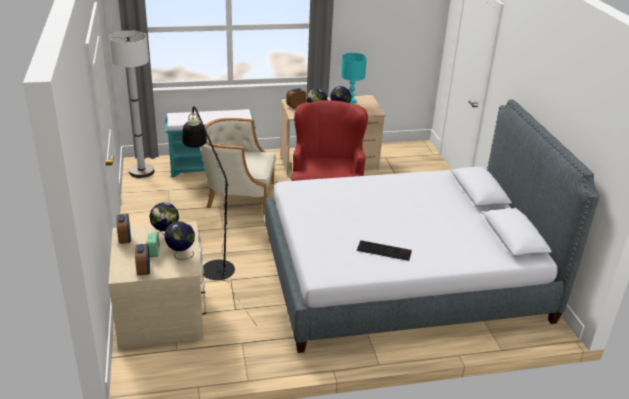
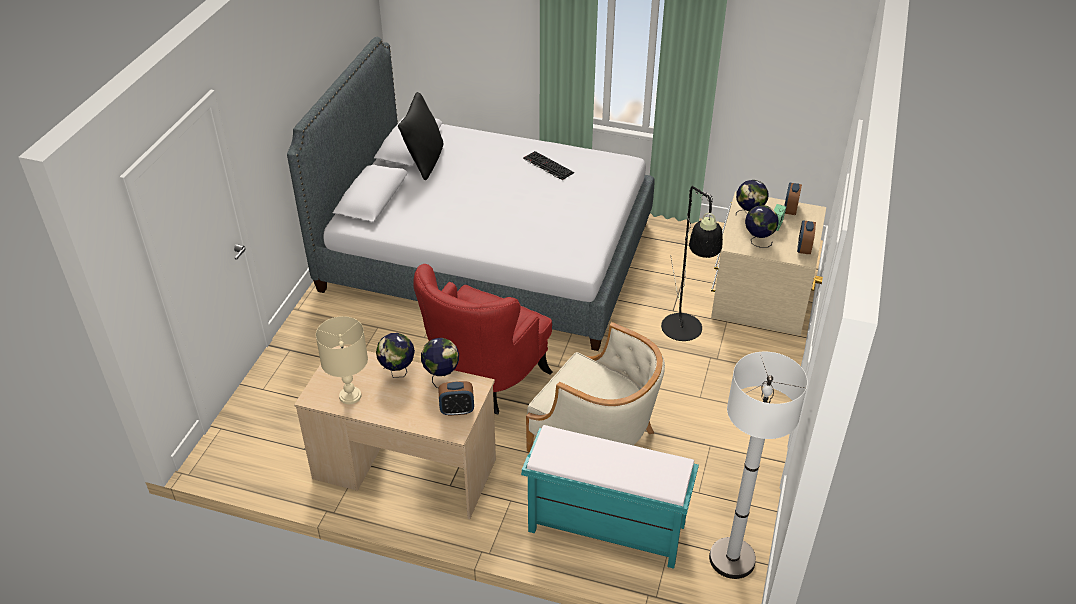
camera: 150 degrees left, 10 degrees up
(351, 101) = (350, 395): turquoise table lamp -> beige table lamp
(483, 226) = (424, 161): none -> black pillow

